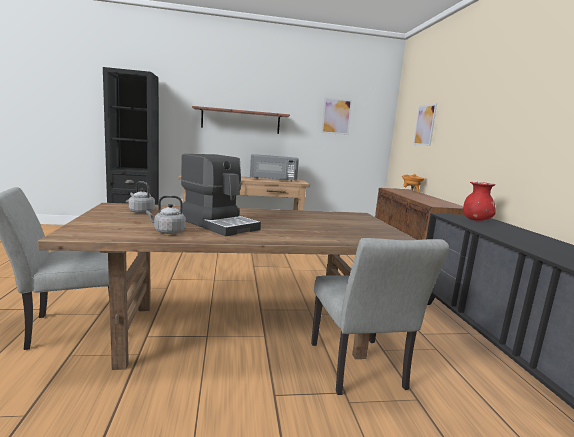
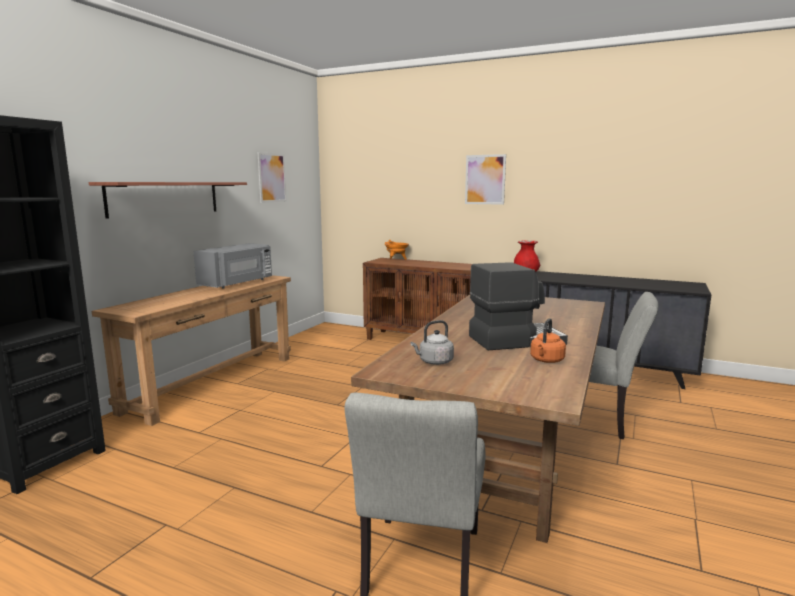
camera: 55 degrees left, 0 degrees up
(168, 232) = (546, 360): grey kettle -> orange kettle
(424, 125) = (389, 185): picture -> picture (485, 179)

